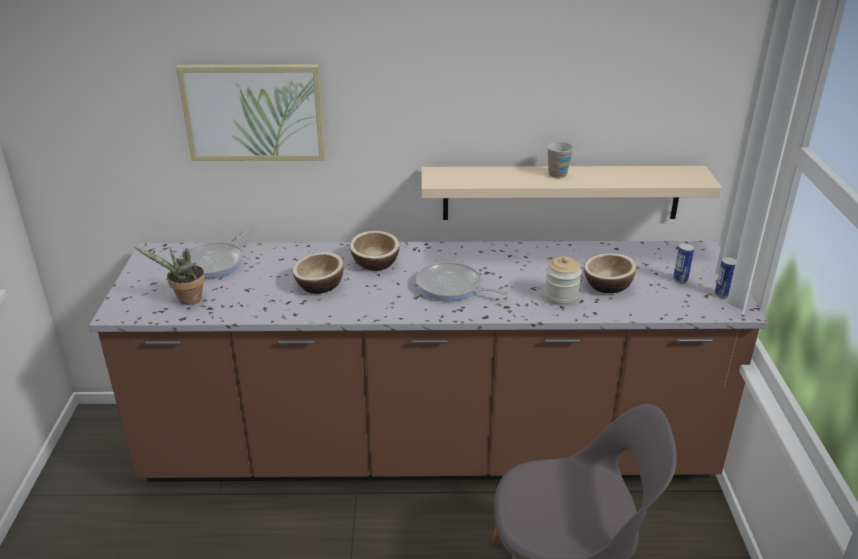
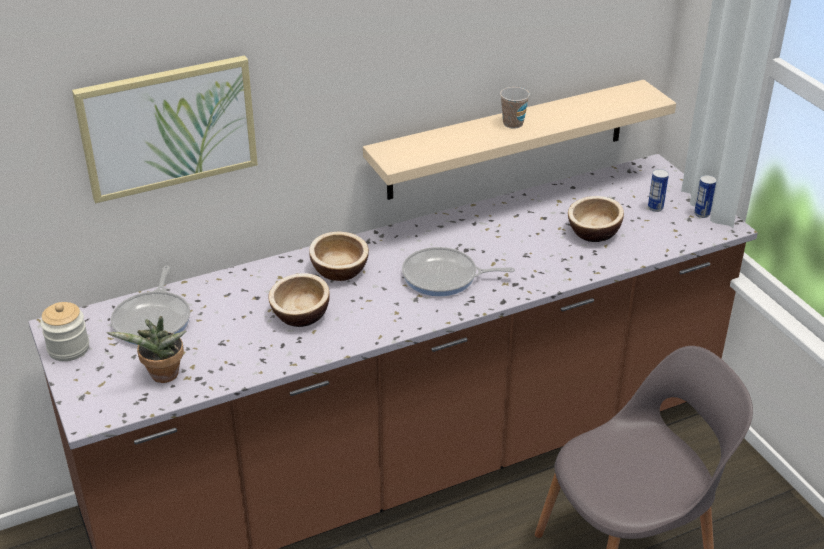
camera: 25 degrees left, 5 degrees up
(561, 297) = (559, 258): jar -> jar (68, 348)

